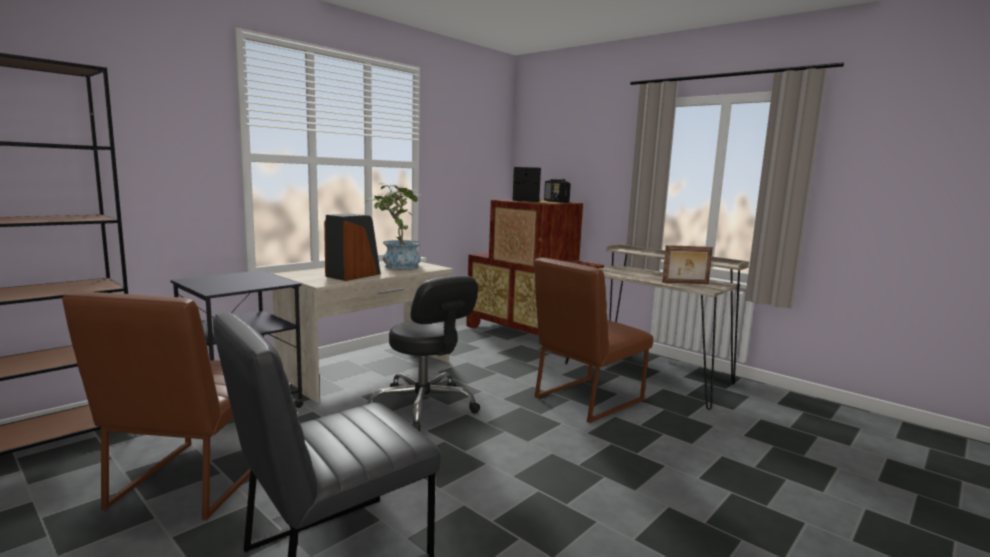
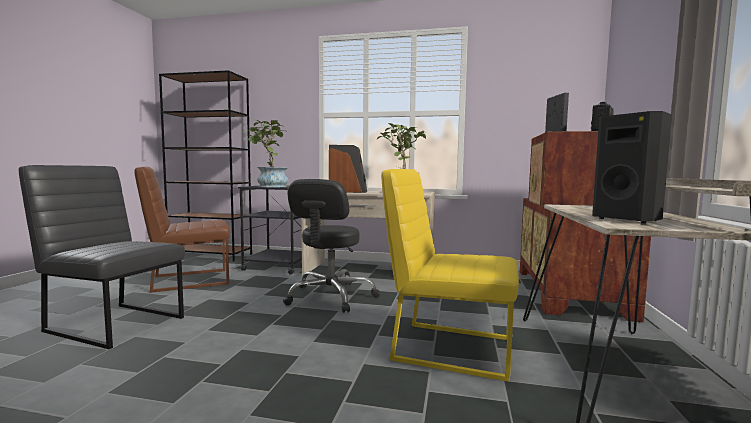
camera: 60 degrees right, 5 degrees down
(232, 285) = (268, 186): none -> potted plant
(586, 399) = (449, 348): brown chair -> yellow chair
(685, 283) = (628, 220): picture frame -> black speaker

